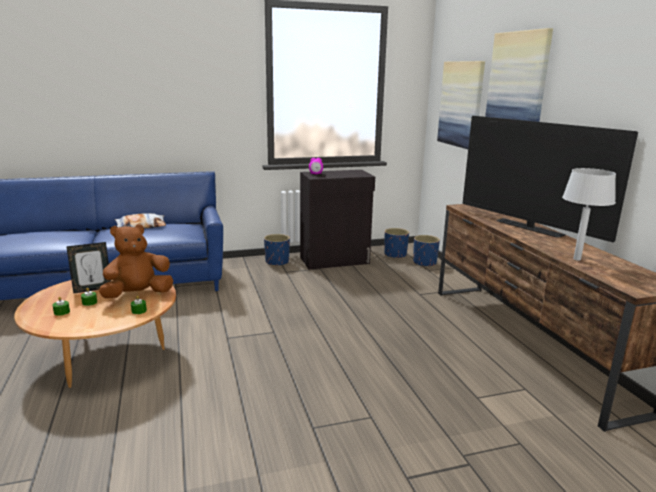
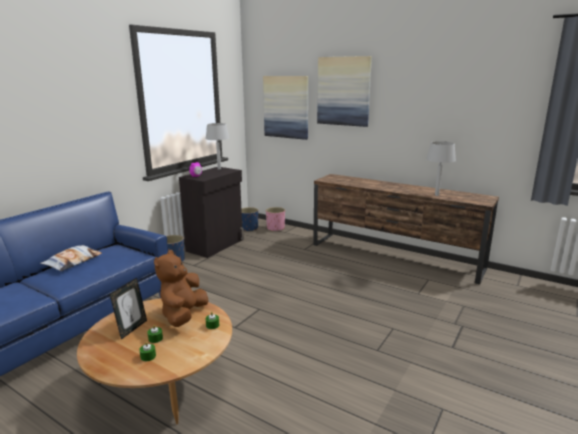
camera: 40 degrees left, 0 degrees up
(356, 171) = (219, 169): none -> grey table lamp
(425, 263) = (275, 228): blue planter -> pink planter
(529, 228) = (383, 184): television -> none

